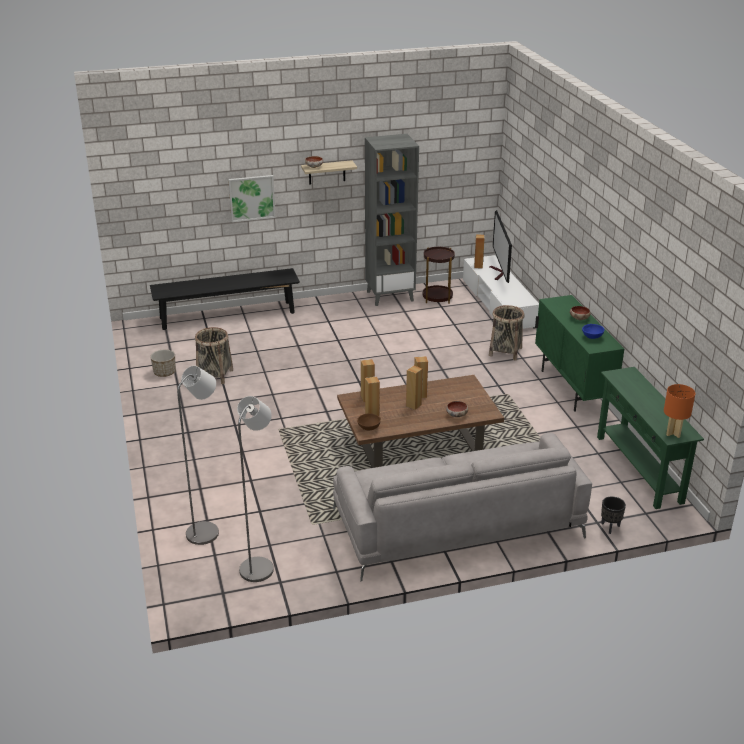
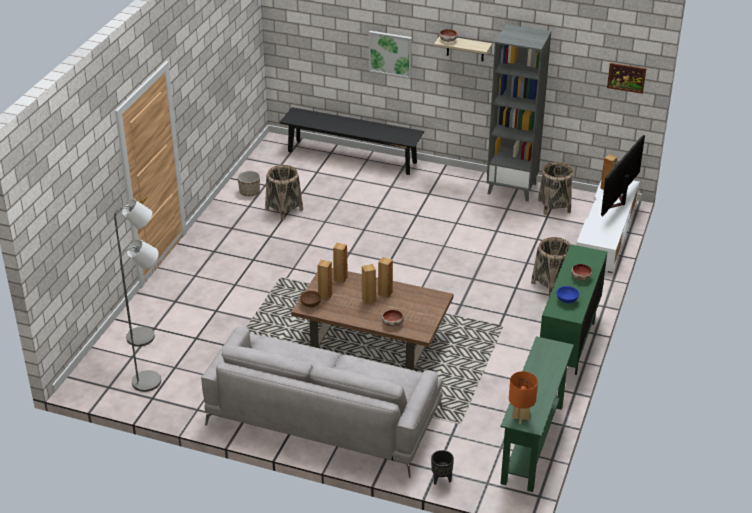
camera: 35 degrees right, 5 degrees up
(437, 298) = (554, 206): brown side table -> basket
(475, 161) = (626, 77): none -> picture

